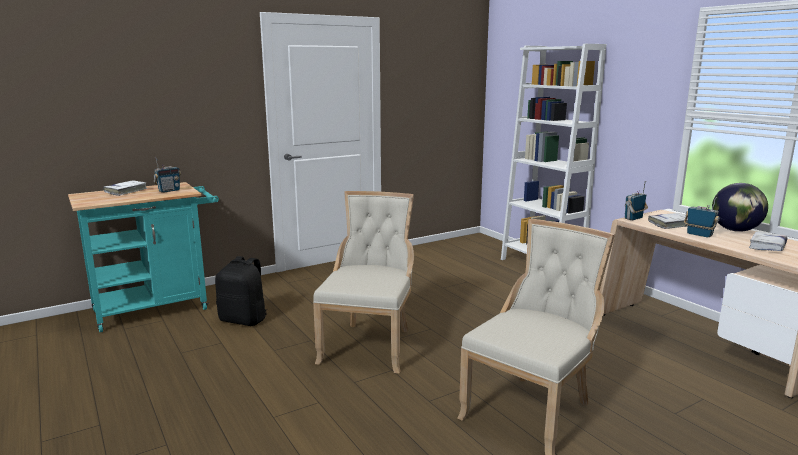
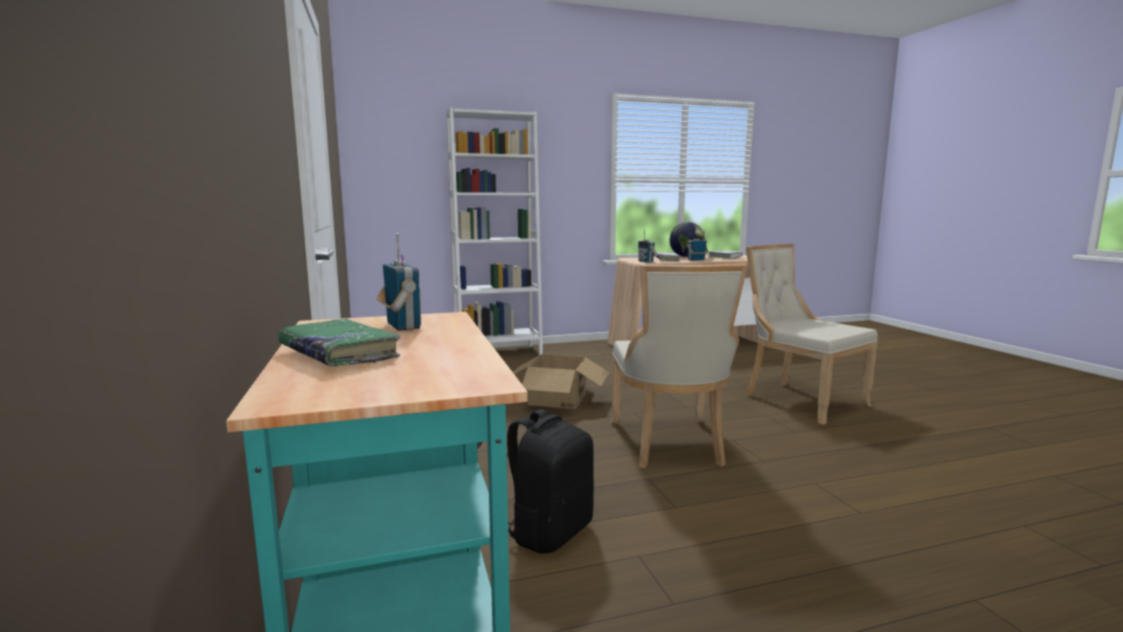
camera: 75 degrees left, 5 degrees down
(126, 191) = (339, 354): white book -> green book
(369, 345) = (669, 445): beige chair -> beige chair turned 120 degrees counterclockwise
(443, 299) = (557, 398): none -> cardboard box

